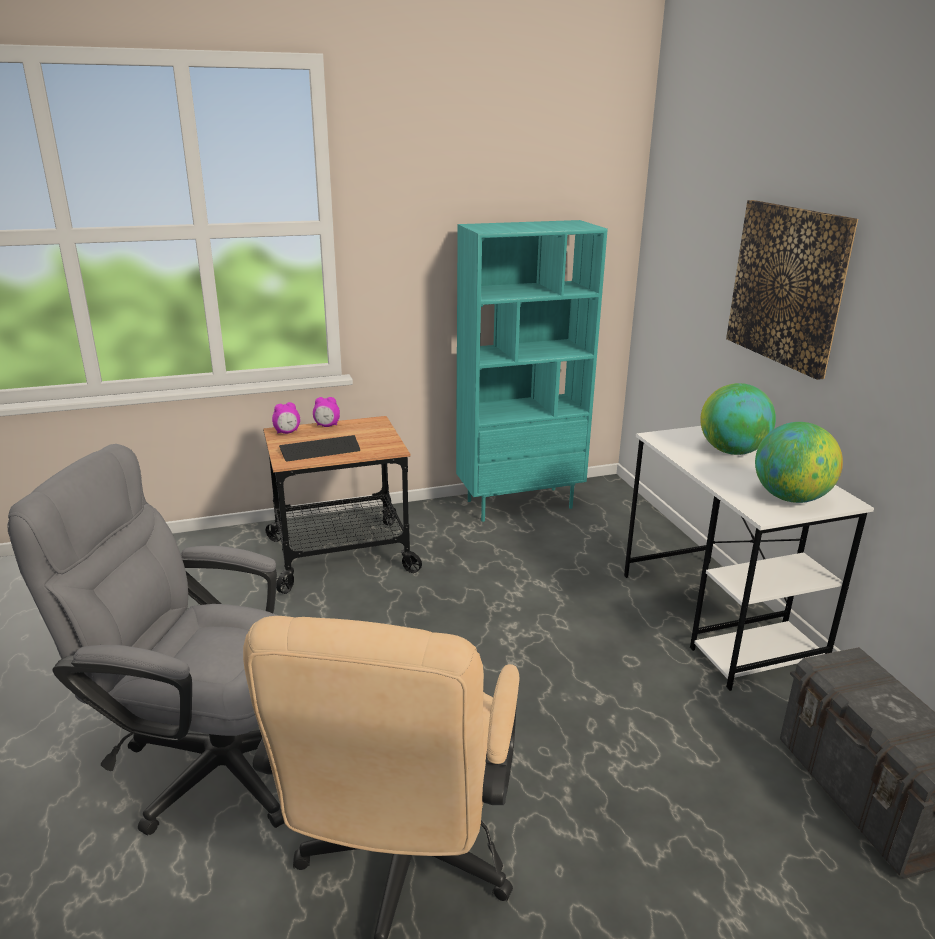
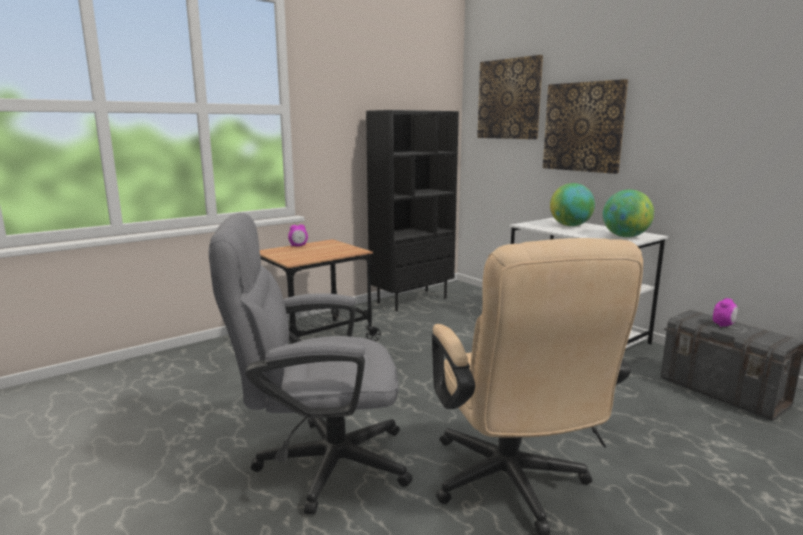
camera: 20 degrees left, 10 degrees down
(287, 432) = (274, 251): alarm clock -> alarm clock (723, 325)
(320, 450) = (309, 255): keyboard -> none
(520, 503) = (412, 300): turquoise bookcase -> black bookcase
(700, 210) = (509, 99): none -> picture

